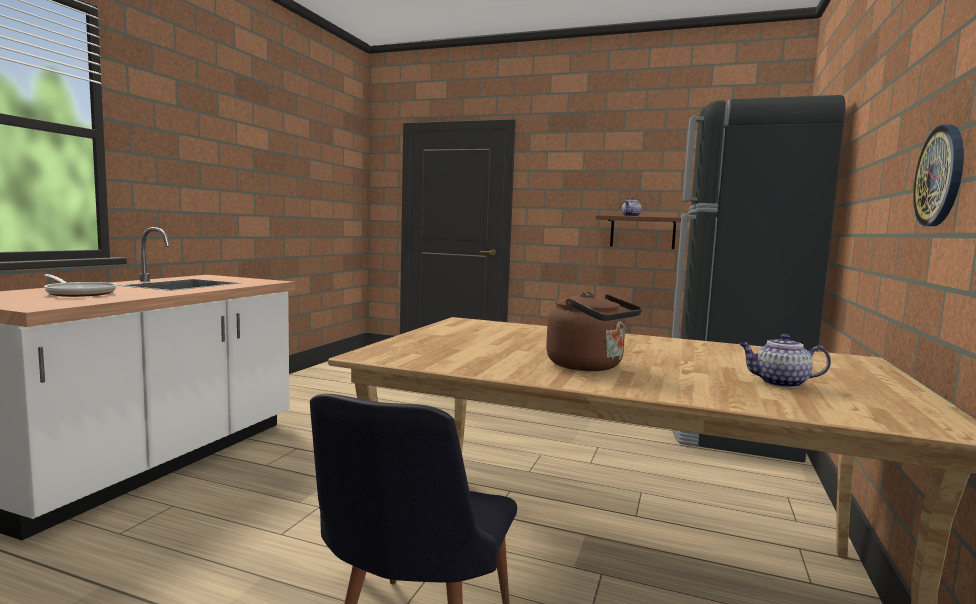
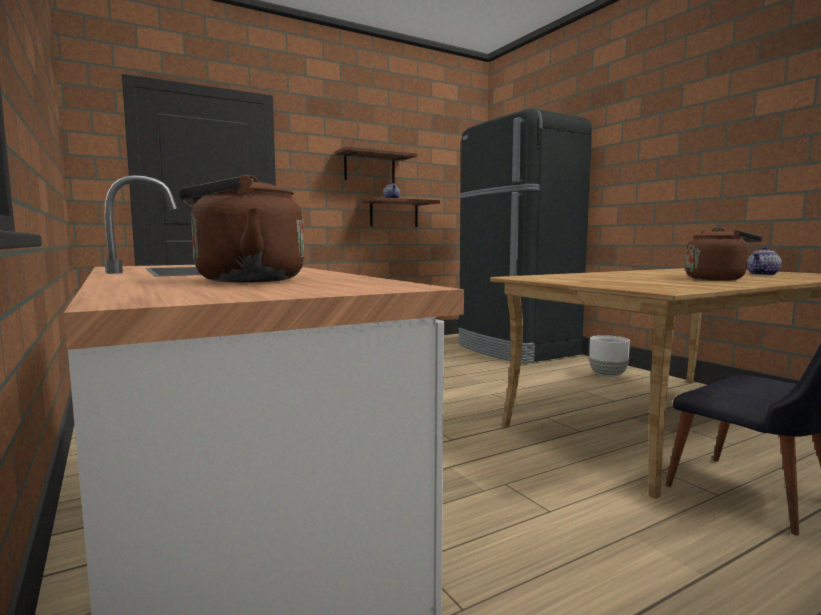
camera: 50 degrees left, 0 degrees up
(79, 293) = (242, 280): frying pan -> brown kettle
(614, 181) = (369, 168): none -> brown shelf
(741, 494) = (607, 375): none -> white planter
(941, 176) = (758, 165): wall clock -> none

